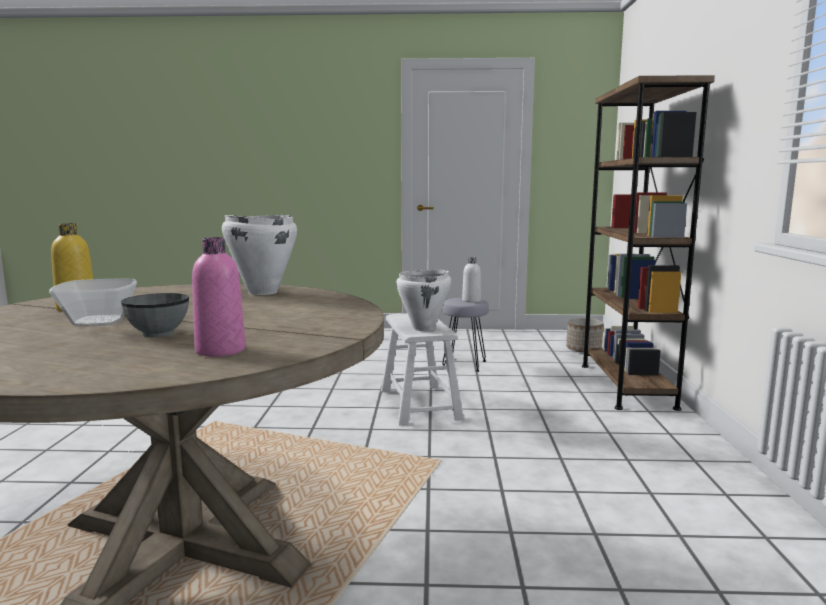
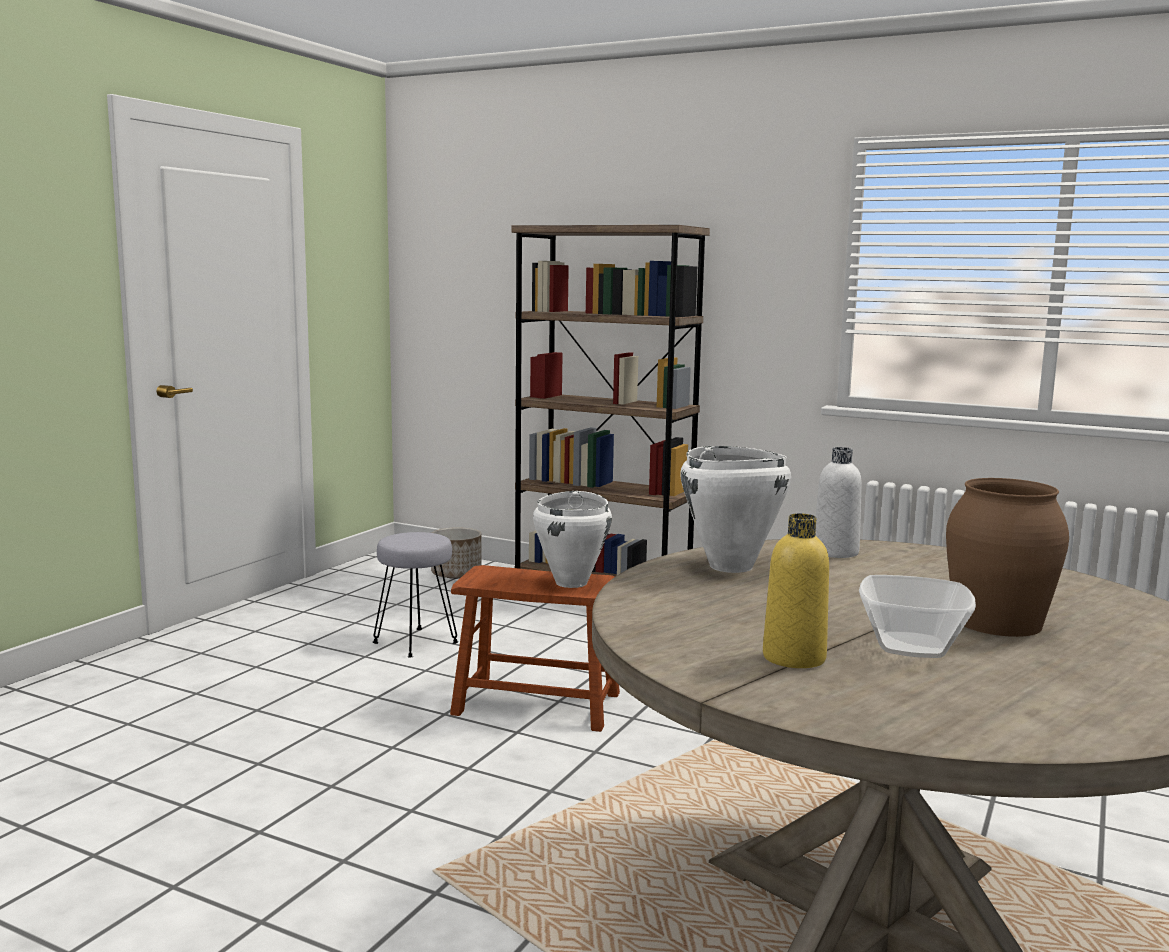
camera: 65 degrees left, 0 degrees up
(157, 334) = (998, 622): grey bowl -> brown vase
(220, 350) = (1085, 604): pink bottle -> none
(419, 404) = (537, 703): white stool -> brown stool
(471, 300) = (424, 537): white bottle -> white bottle (835, 552)

